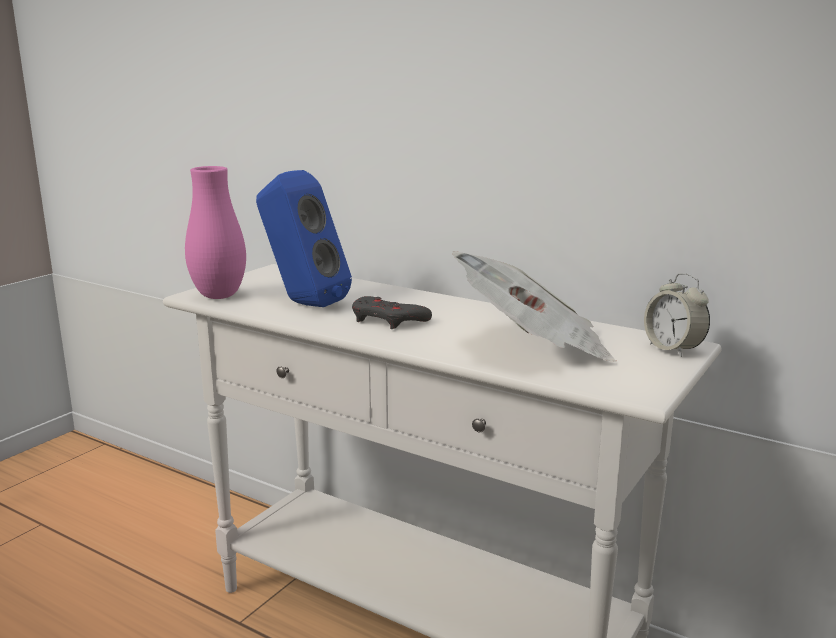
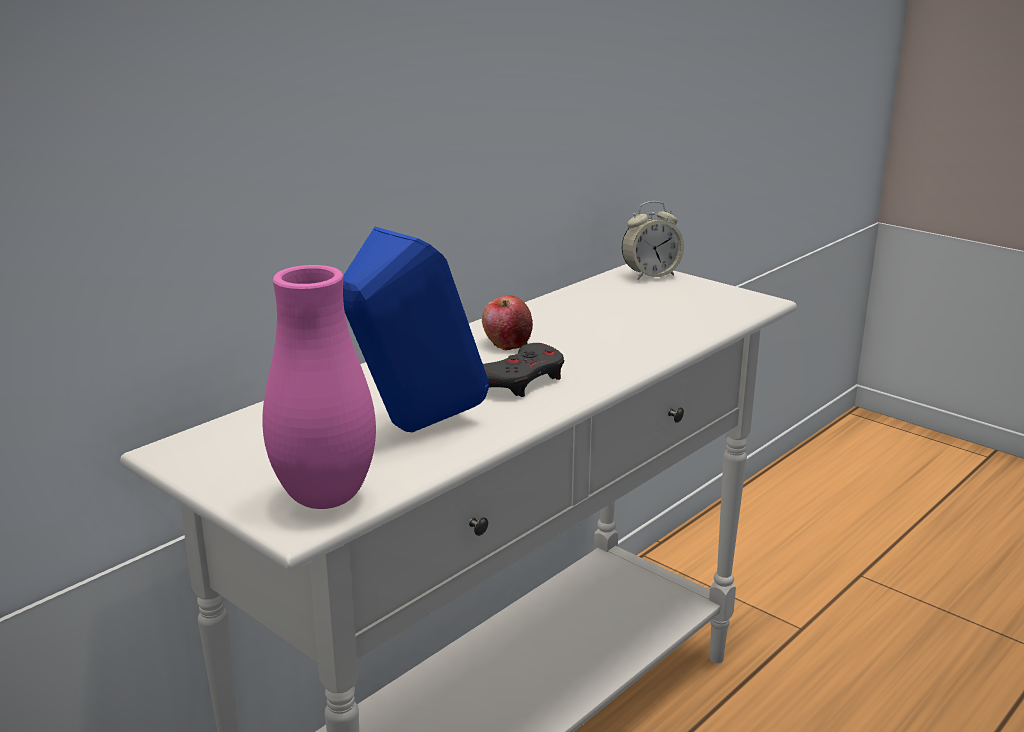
camera: 80 degrees left, 5 degrees up
(457, 313) = (507, 343): none -> apple
(534, 347) = (636, 322): newspaper -> none

